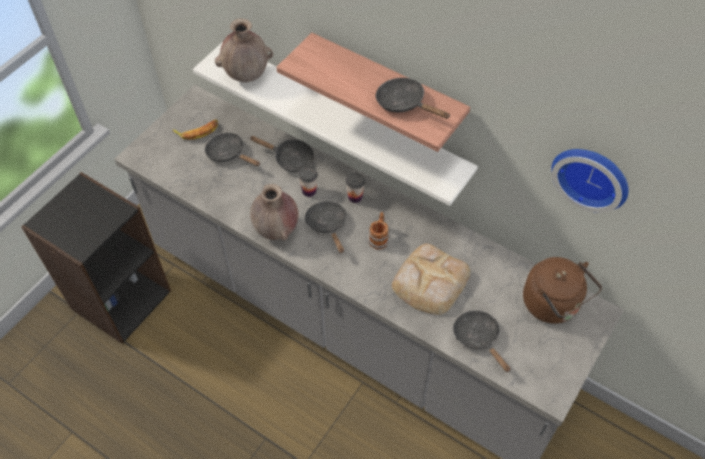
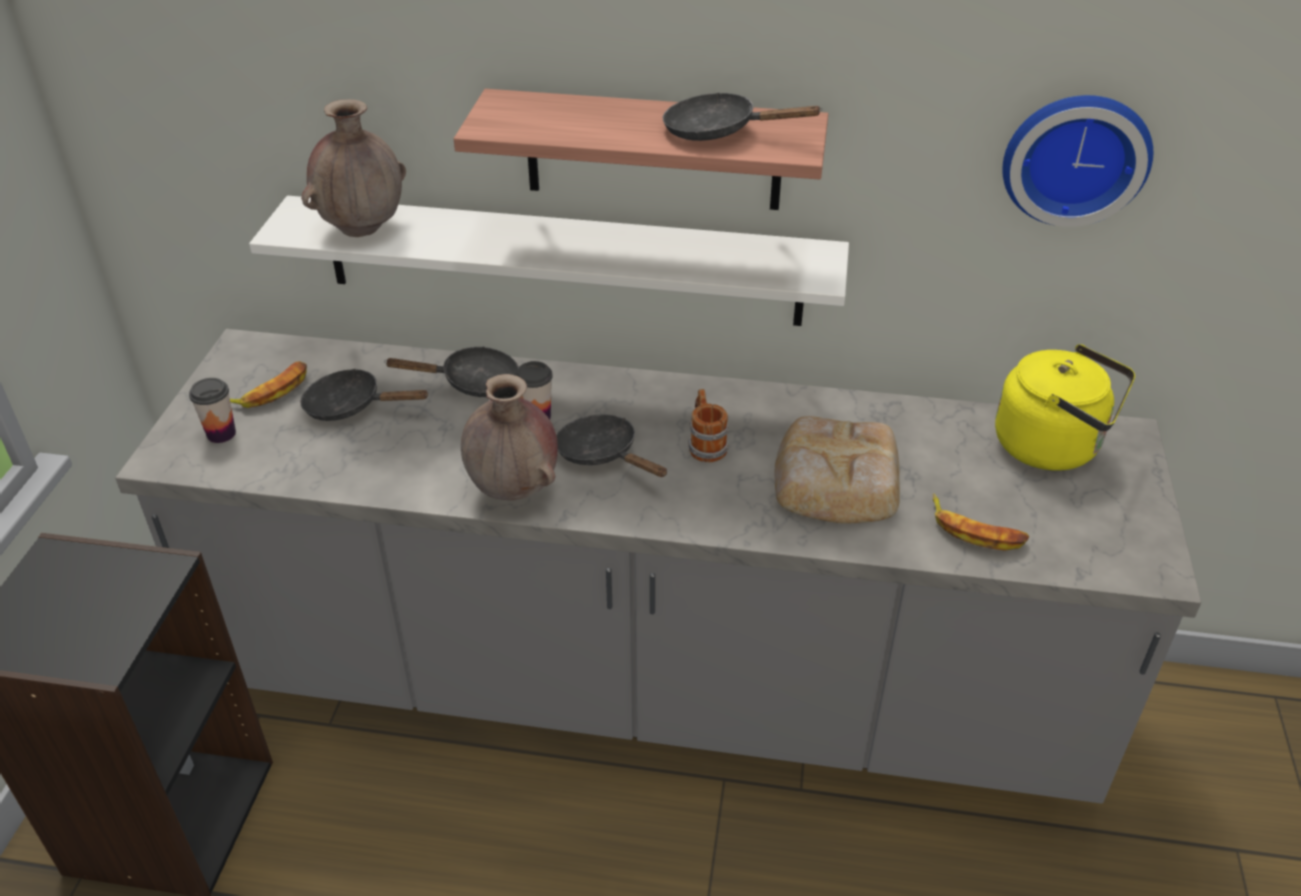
camera: 25 degrees left, 15 degrees down
(355, 197) = (624, 402): cup -> cup (221, 434)
(478, 338) = (975, 530): black frying pan -> banana
(553, 305) = (1053, 447): brown kettle -> yellow kettle

